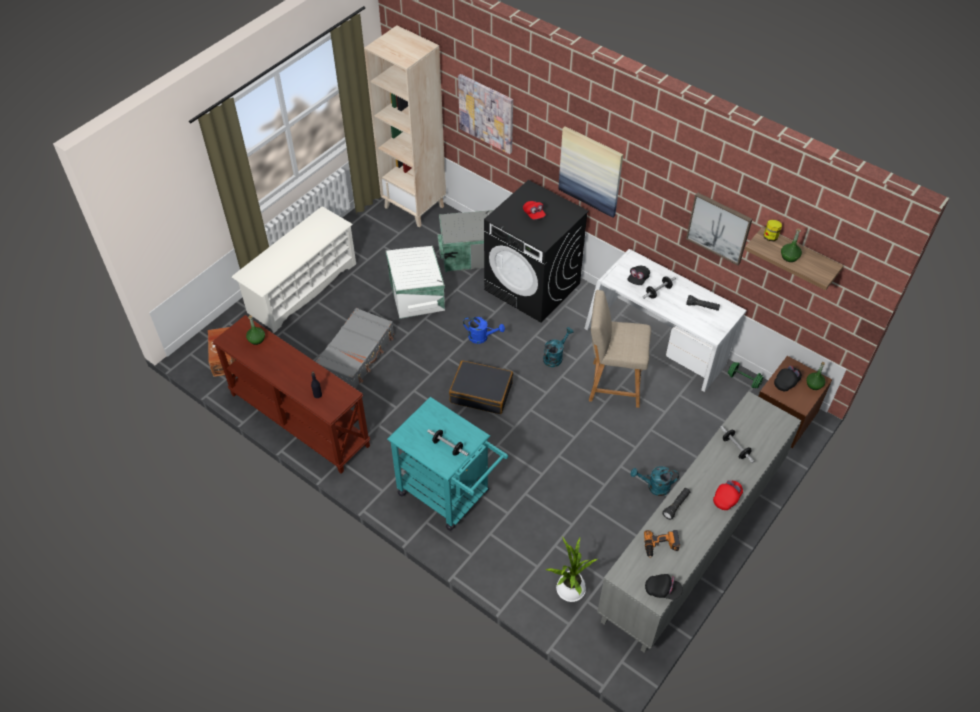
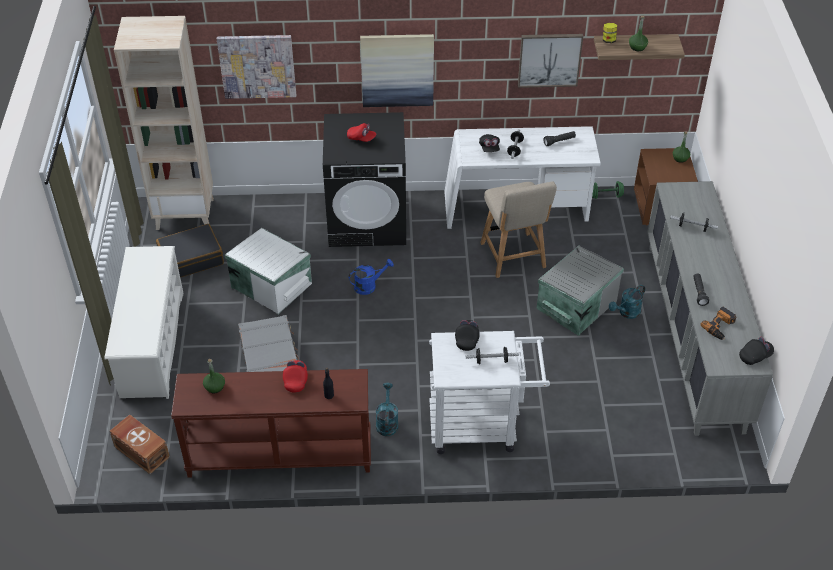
camera: 40 degrees left, 5 degrees down
(450, 496) = (482, 426): turquoise cart -> white cart
(468, 253) = (280, 225): grey storage box -> grey storage box (575, 305)
(481, 392) = (417, 329): black suitcase -> black suitcase (191, 258)
(555, 356) = (447, 264): turquoise watering can -> turquoise watering can (387, 422)
(569, 591) = (649, 430): potted plant -> none
(612, 383) = (514, 257): beige chair -> beige chair turned 75 degrees counterclockwise
(727, 498) = (725, 265): red cap -> red cap (296, 380)
(786, 382) = (660, 167): black cap -> black cap (467, 339)

